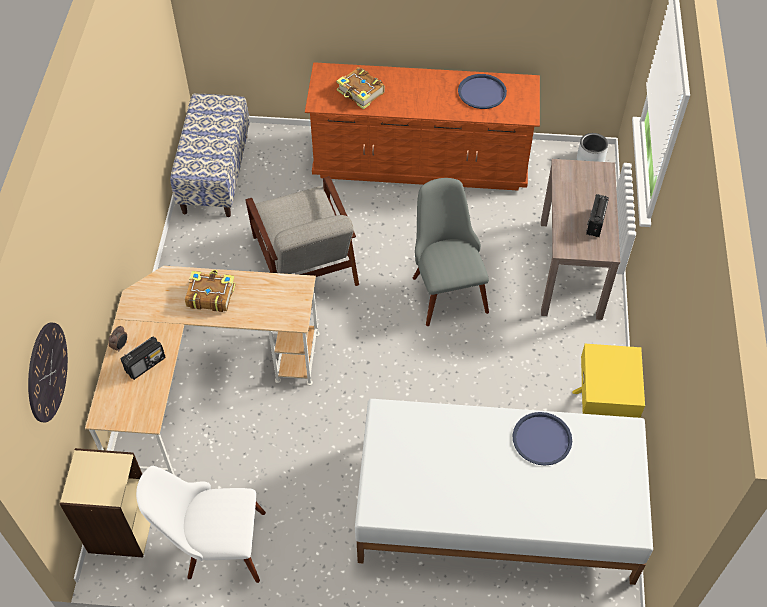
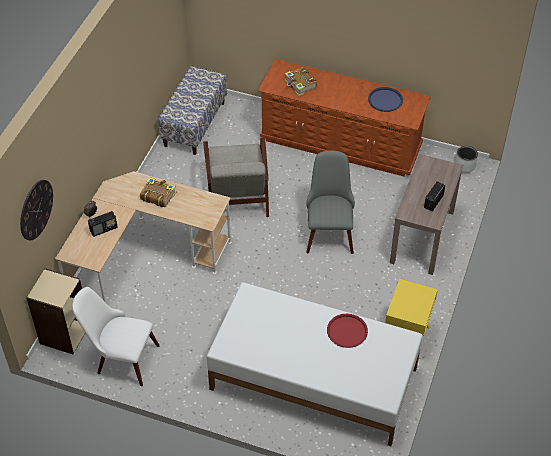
camera: 15 degrees right, 5 degrees down
(541, 439) = (347, 331): blue tray -> red tray

